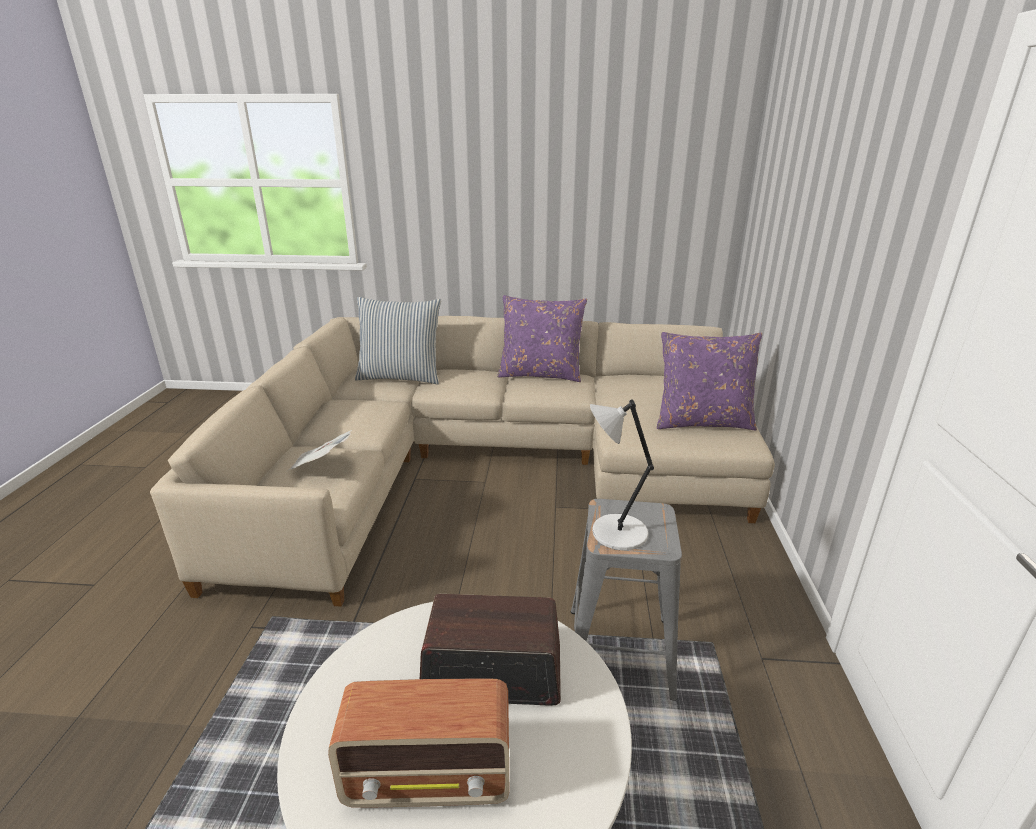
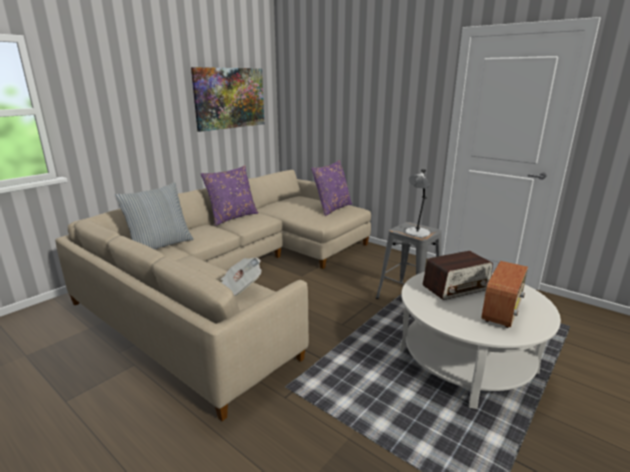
camera: 55 degrees left, 5 degrees down
(491, 672) = (456, 287): radio -> radio turned 150 degrees counterclockwise
(632, 181) = (230, 98): none -> picture

